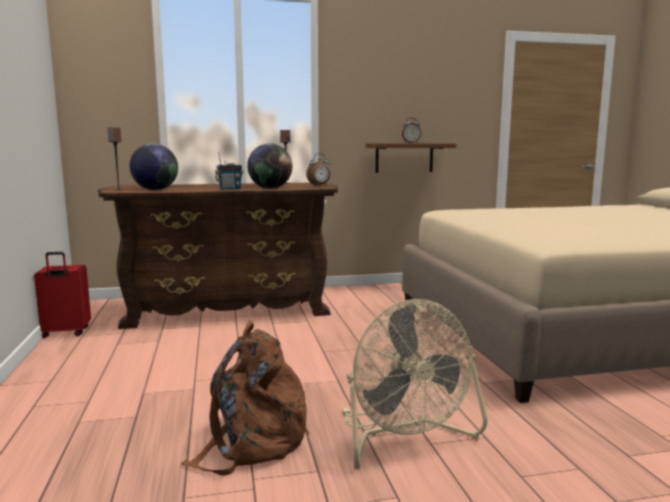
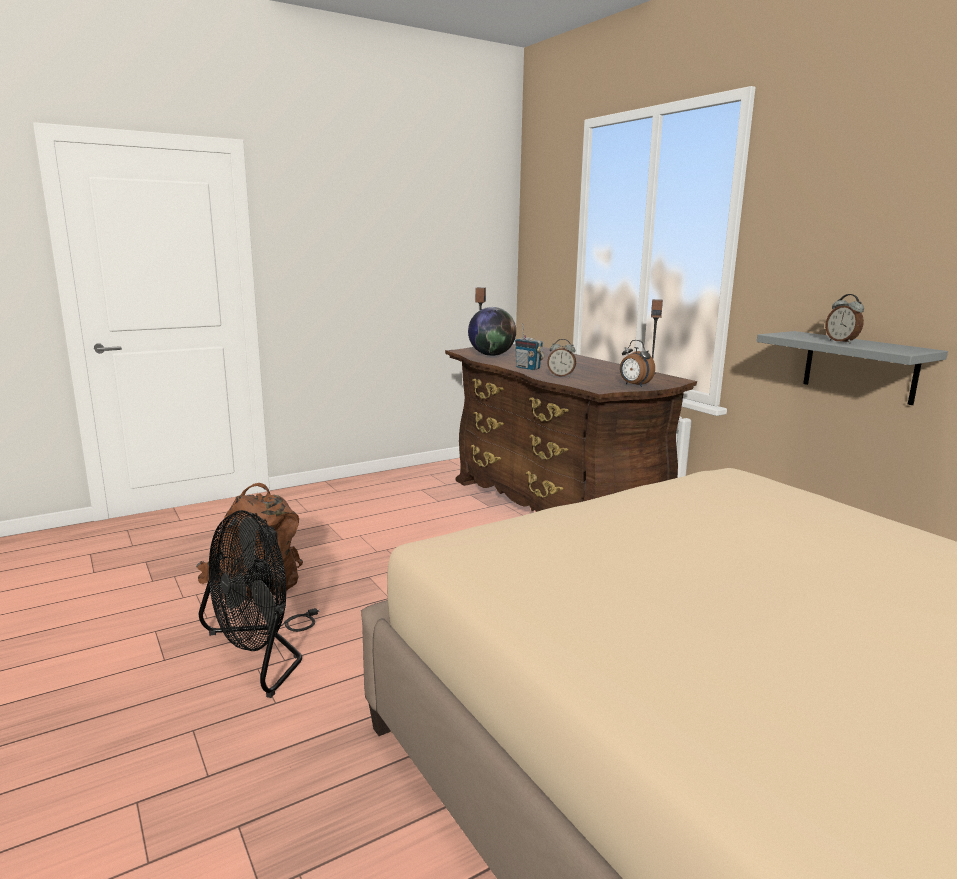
camera: 70 degrees right, 5 degrees up
(66, 333) = (431, 468): red suitcase -> none
(270, 188) = (561, 376): globe -> alarm clock
(400, 439) = (263, 650): beige fan -> black fan
(404, 157) = (859, 367): brown shelf -> grey shelf

